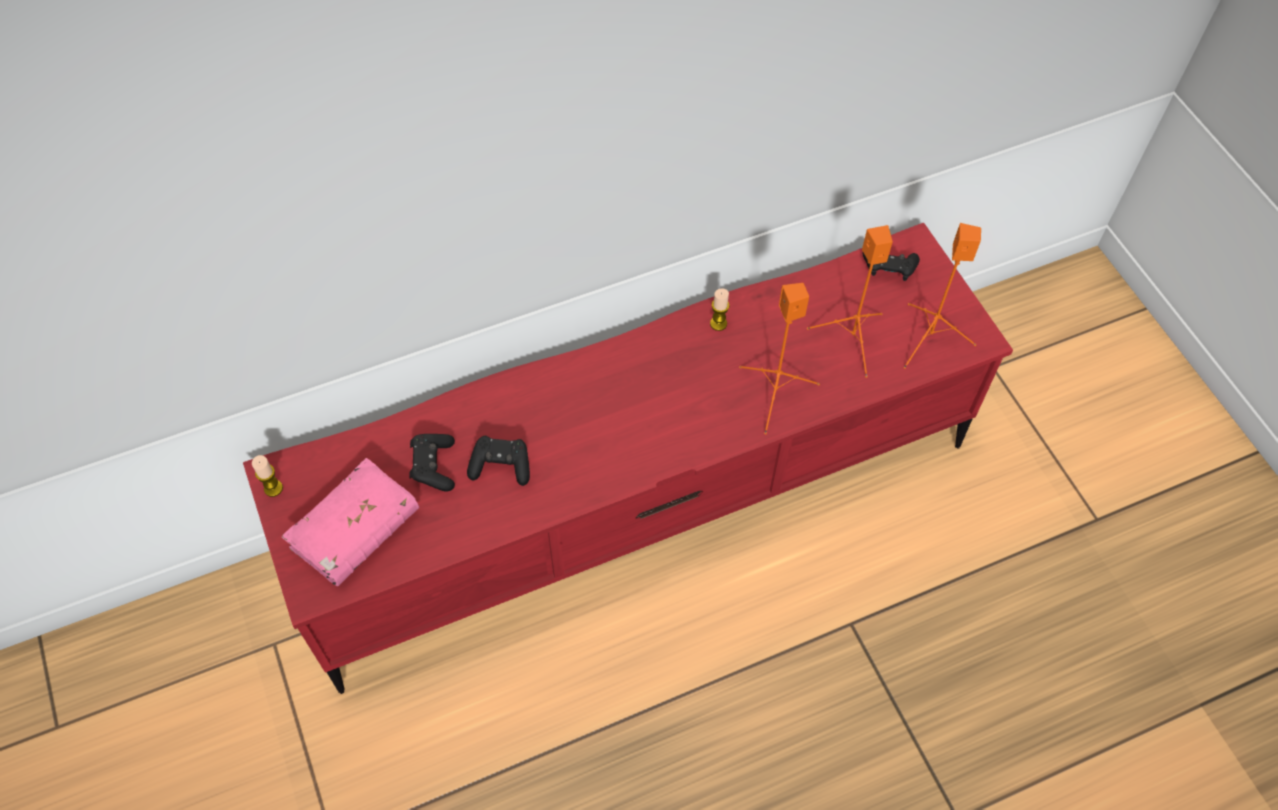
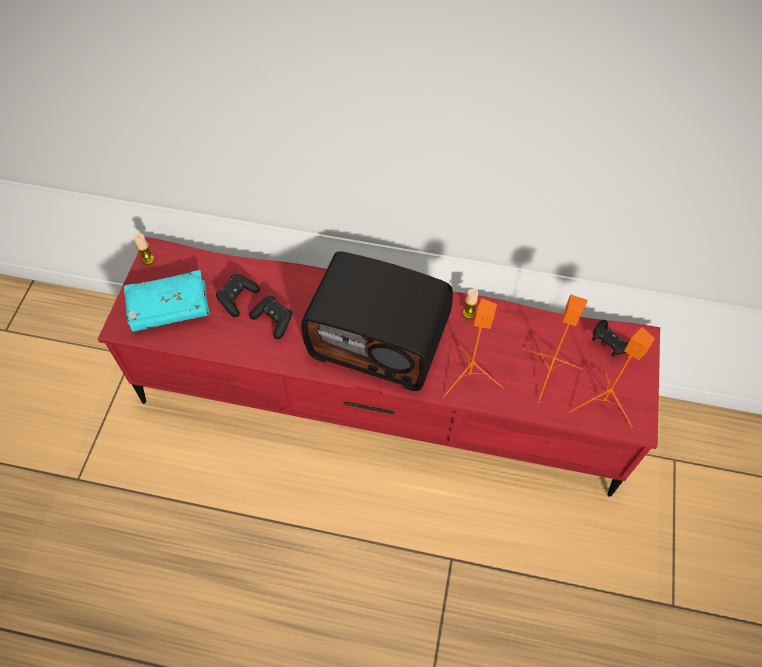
camera: 35 degrees right, 0 degrees up
(356, 530) = (169, 308): pink book -> turquoise book
(644, 412) = (380, 339): none -> radio

